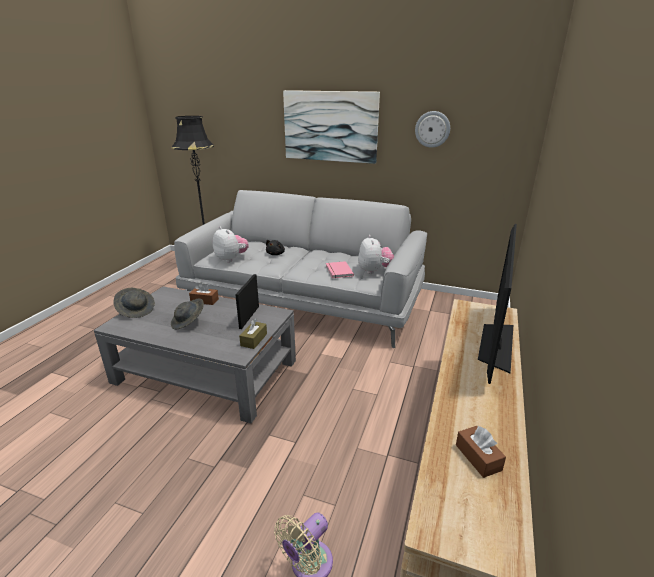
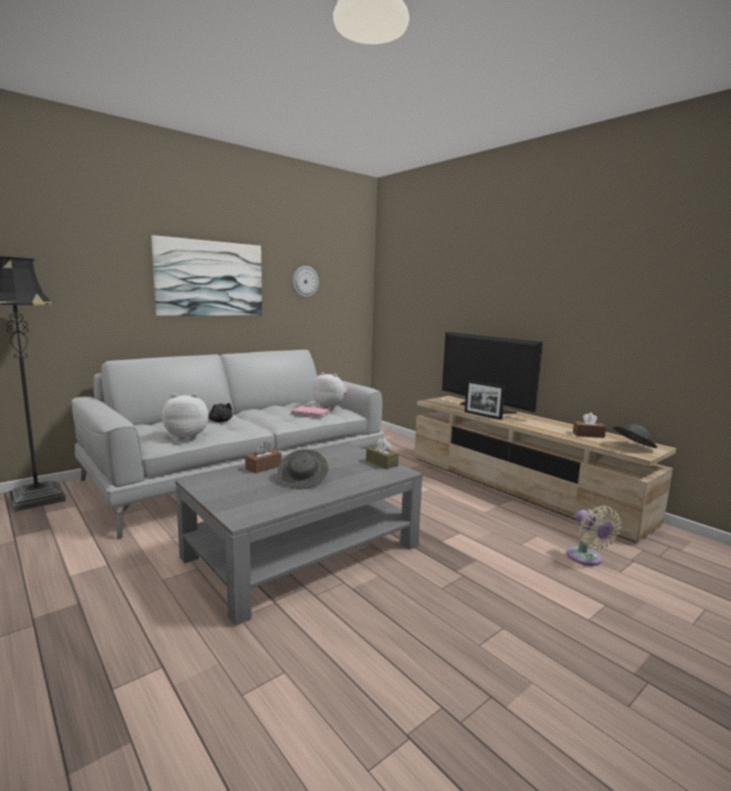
camera: 60 degrees left, 15 degrees down
(136, 310) = (221, 501): grey hat -> grey hat (632, 447)
(249, 317) = (335, 457): picture frame -> picture frame (482, 415)

